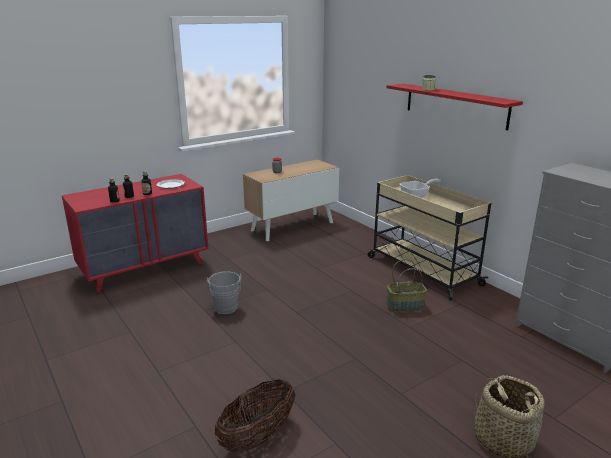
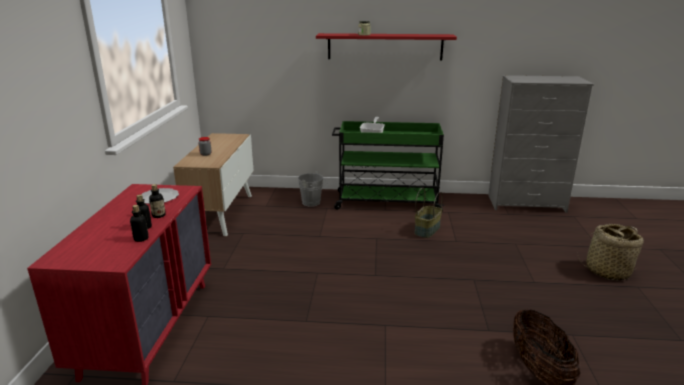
camera: 50 degrees left, 0 degrees up
(226, 309) = (321, 308): grey bucket -> grey bucket (313, 203)
(421, 270) = (386, 202): beige cart -> green cart

